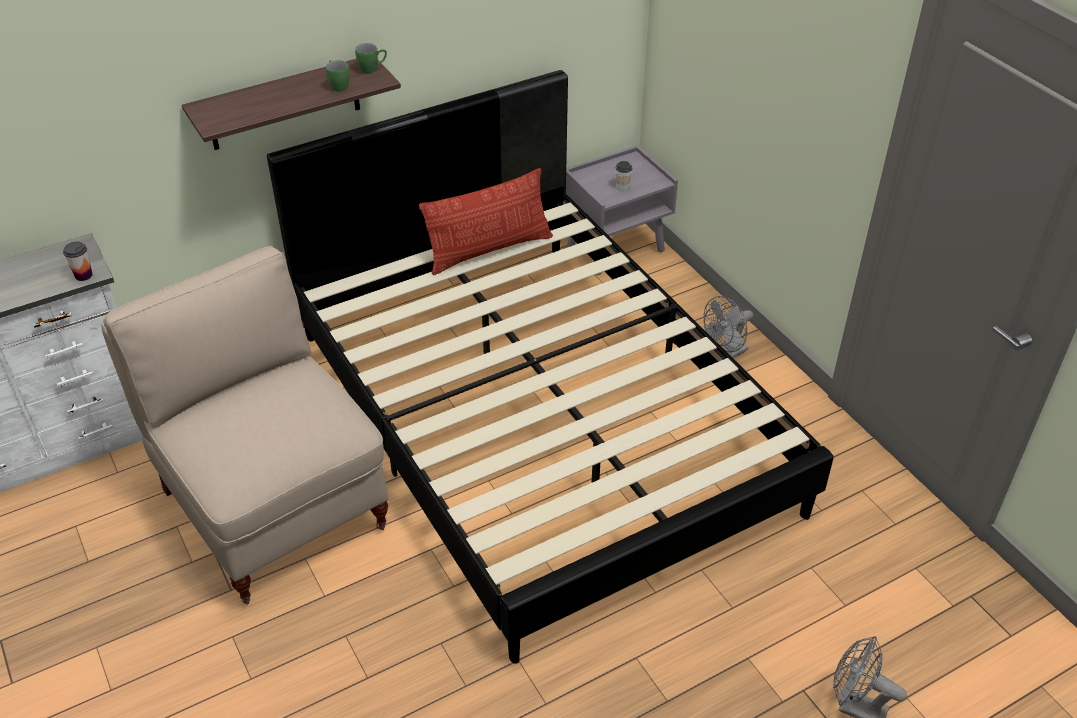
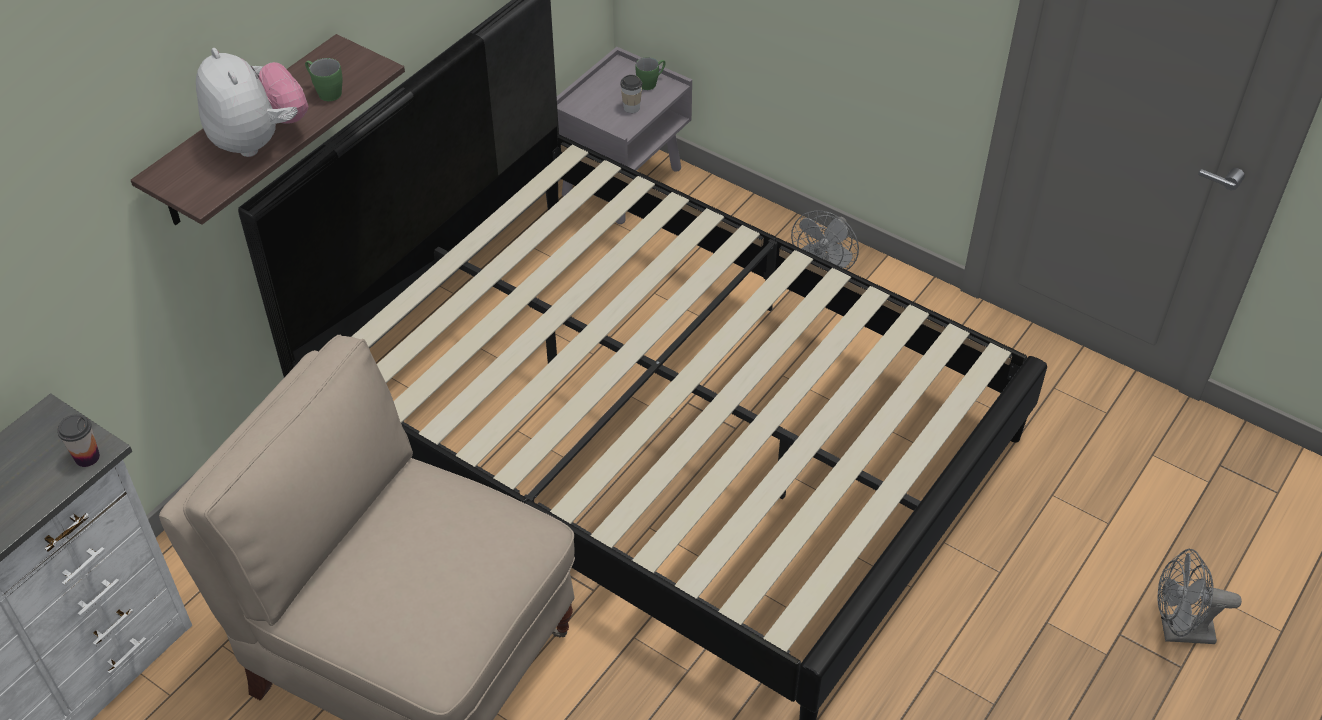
camera: 25 degrees left, 5 degrees up
(274, 102) = (258, 140): none -> plush toy
(372, 69) = (354, 56): green mug -> green mug (651, 83)
(489, 250) = (513, 238): pillow -> none

